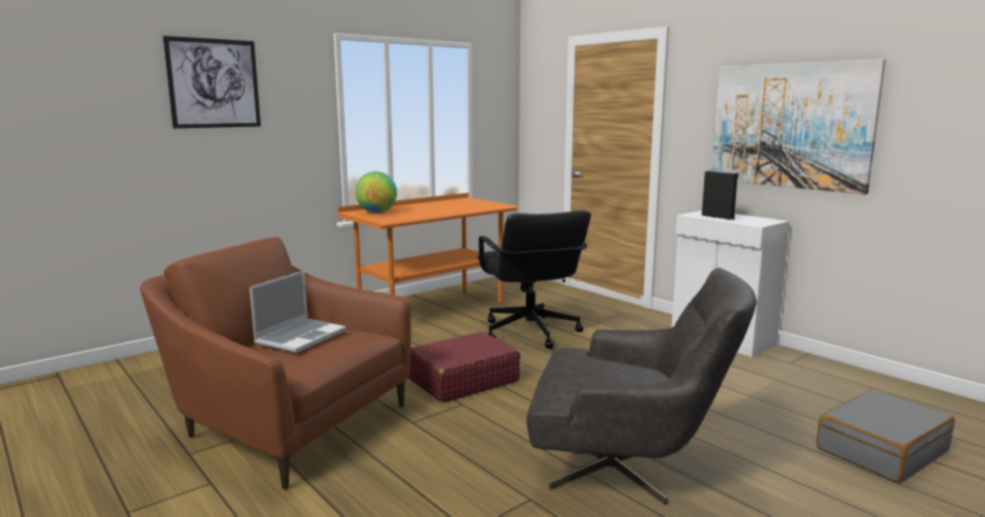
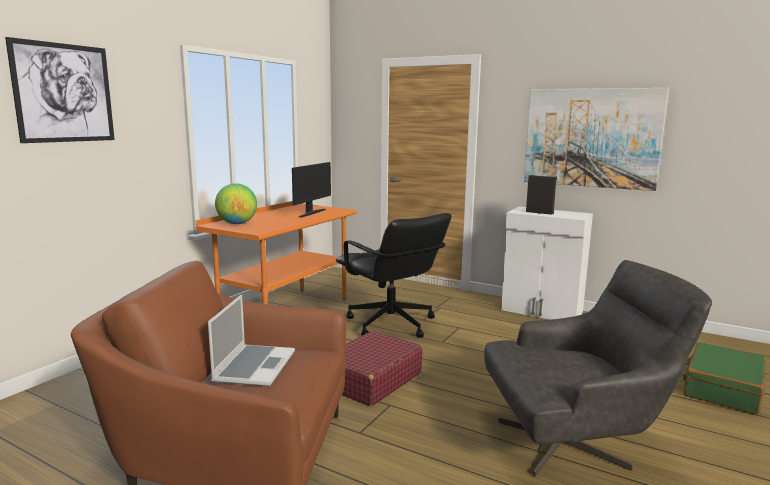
camera: 20 degrees left, 0 degrees up
(463, 206) = (311, 213): none -> monitor
(881, 449) = (722, 389): grey suitcase -> green suitcase

